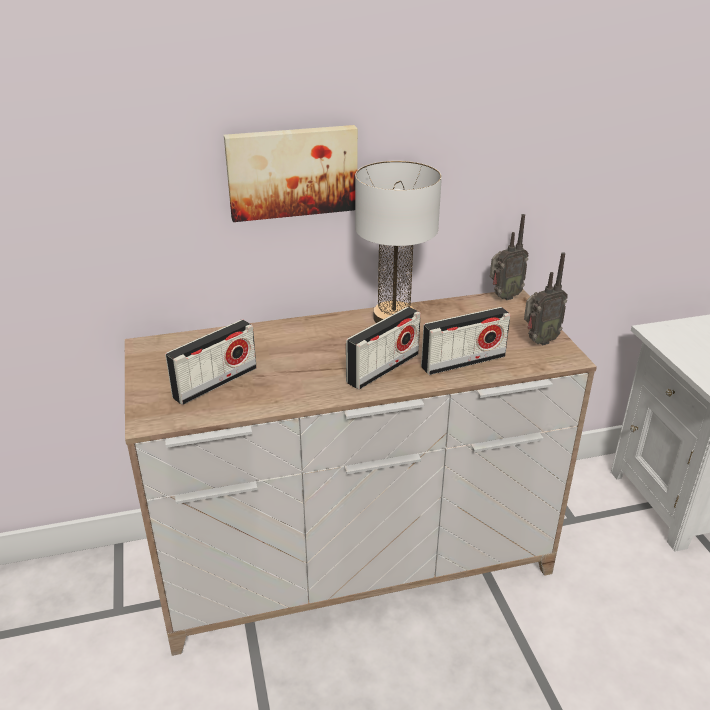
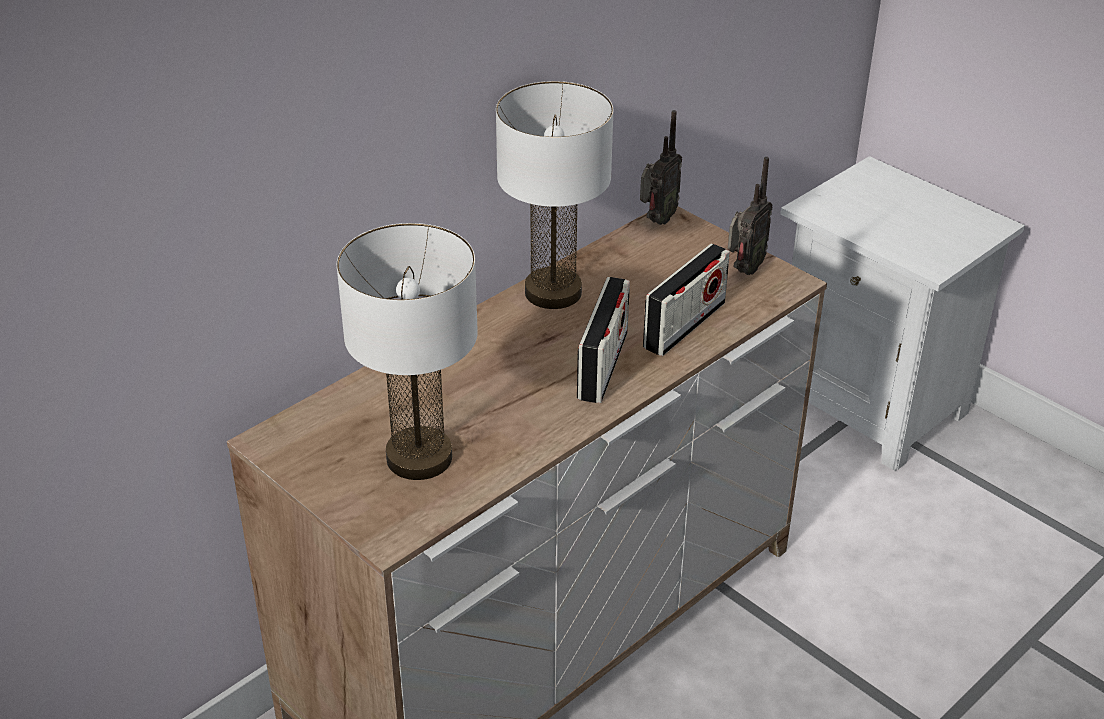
camera: 30 degrees left, 5 degrees up
(215, 382) = (419, 457): radio -> table lamp
(292, 171) = (413, 137): picture -> none

